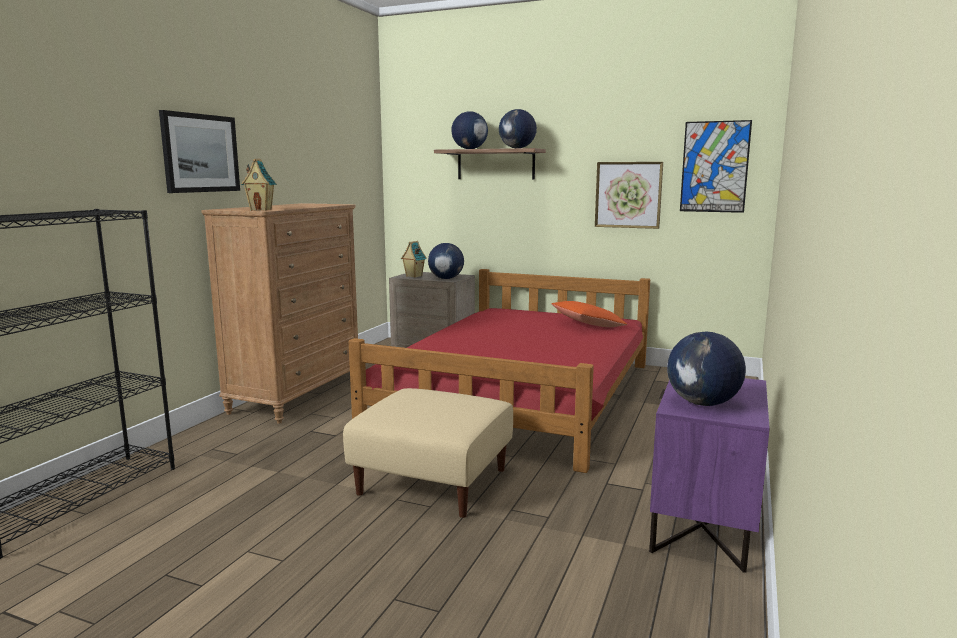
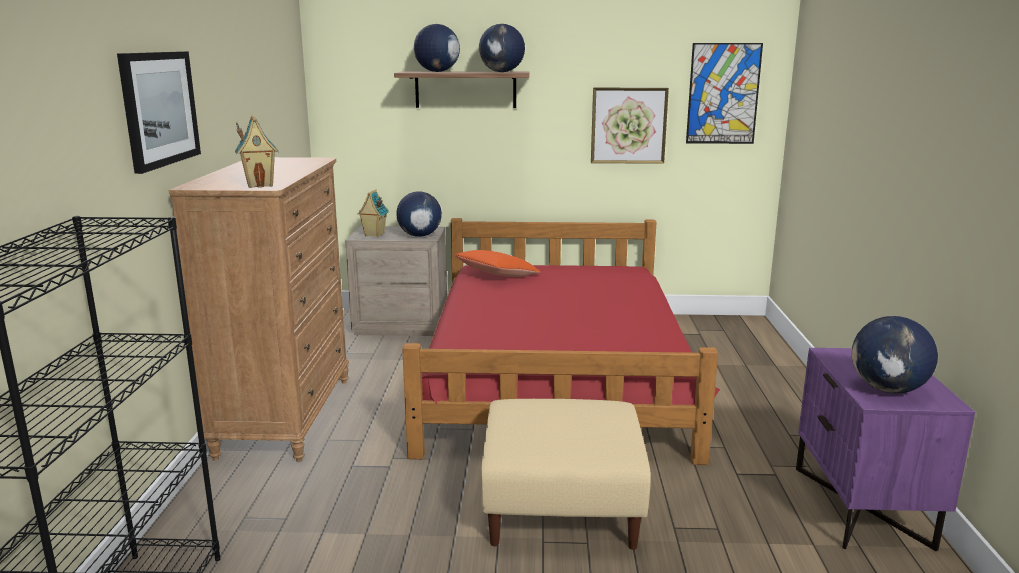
camera: 20 degrees left, 5 degrees up
(588, 325) = (606, 281): orange pillow -> orange pillow (497, 275)

